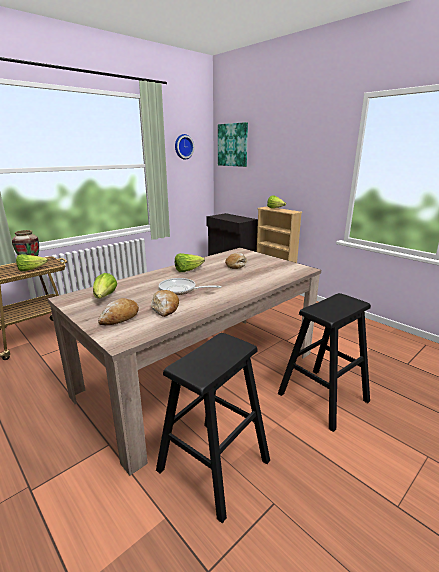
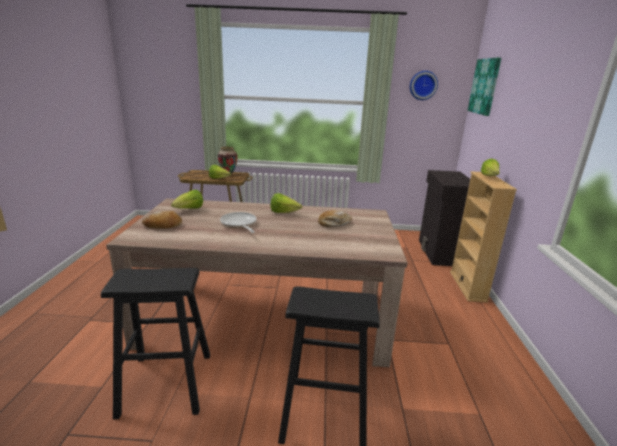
camera: 45 degrees right, 0 degrees up
(165, 308) = (198, 232): bread -> none

